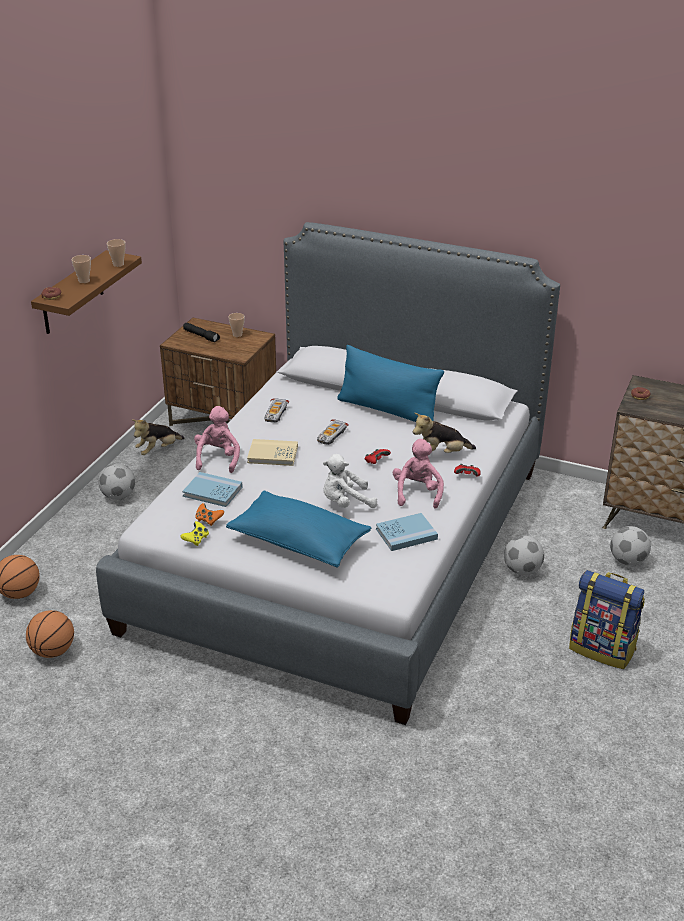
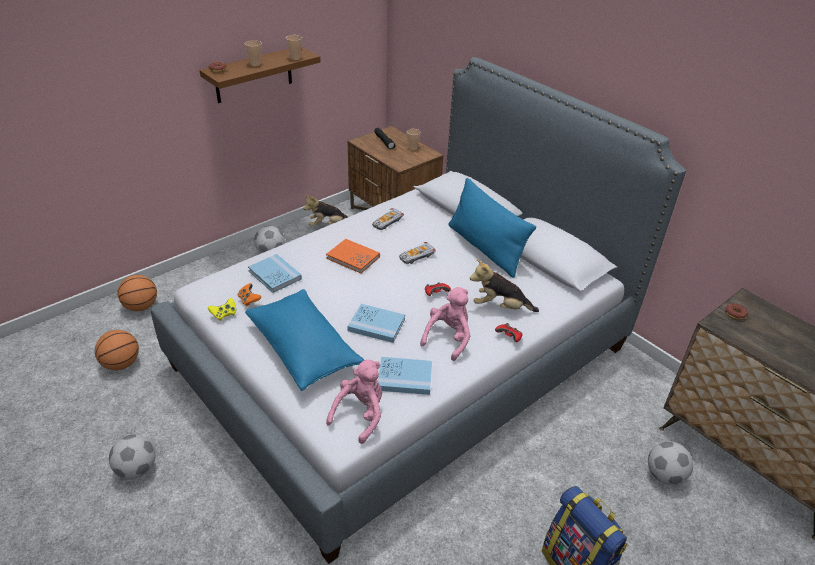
camera: 25 degrees right, 5 degrees up
(218, 458) = (307, 247): pink plush toy -> pink plush toy (360, 414)
(272, 454) = (353, 258): beige book -> orange book
(346, 503) = (376, 325): white plush toy -> blue book
(522, 570) = (549, 443): football -> football (137, 469)

